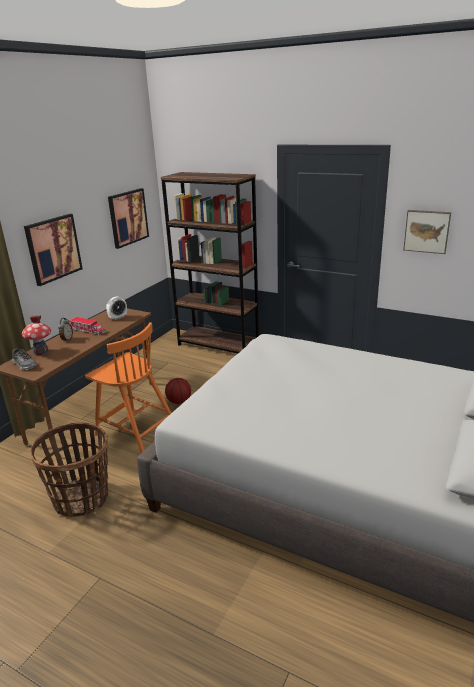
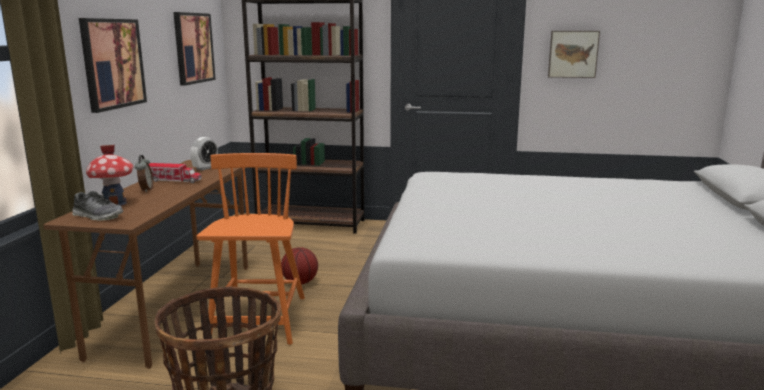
camera: 20 degrees left, 10 degrees down
(136, 431) = (259, 320): orange chair -> orange chair turned 105 degrees counterclockwise

